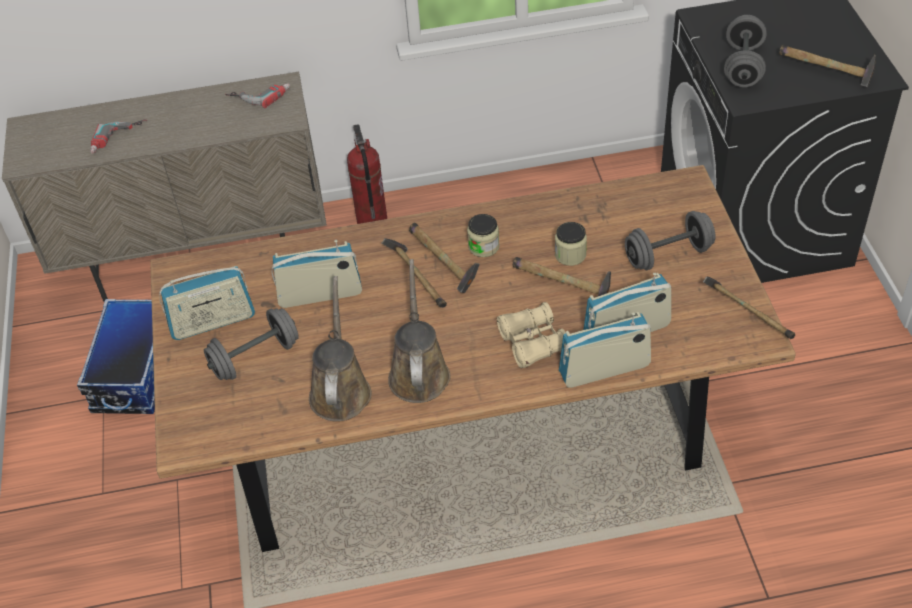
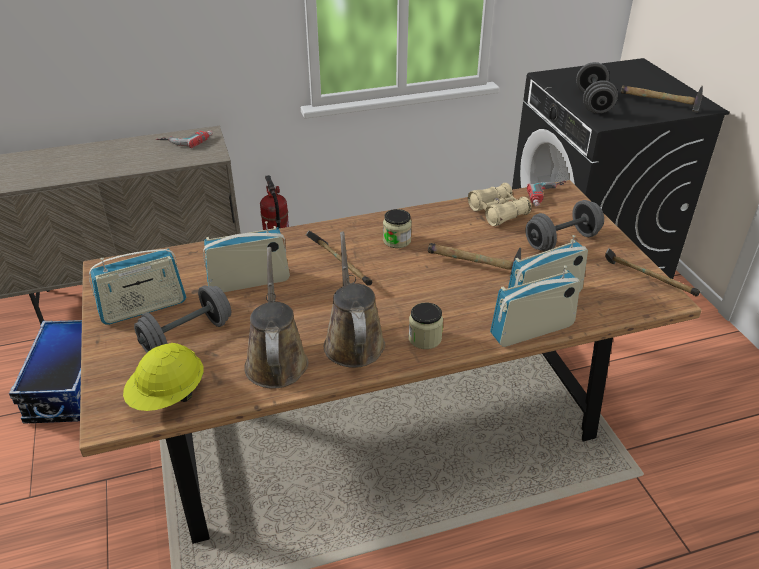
camera: 10 degrees left, 10 degrees down
(119, 140) = (58, 172): power drill -> power drill (549, 197)
(236, 423) = (168, 396): none -> yellow hard hat
(443, 264) = (362, 254): hammer -> none
(532, 342) = (458, 311): beige binoculars -> beige binoculars (497, 212)
(570, 255) = (476, 244): jar -> jar (425, 338)

